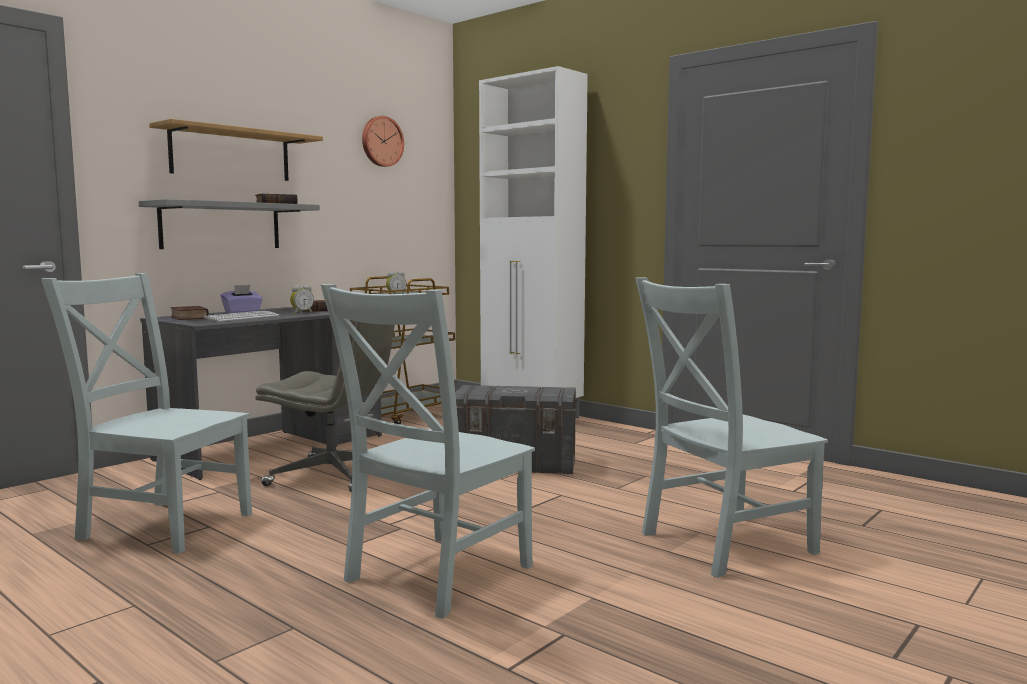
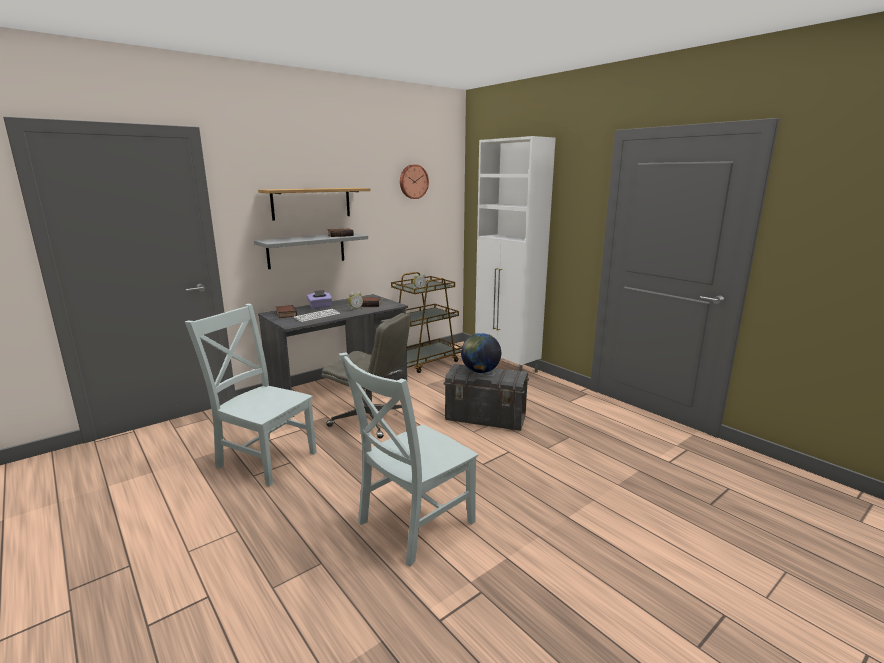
camera: 10 degrees right, 10 degrees up
(505, 389) = (480, 371): none -> globe
(721, 544) = (604, 513): grey chair -> none

